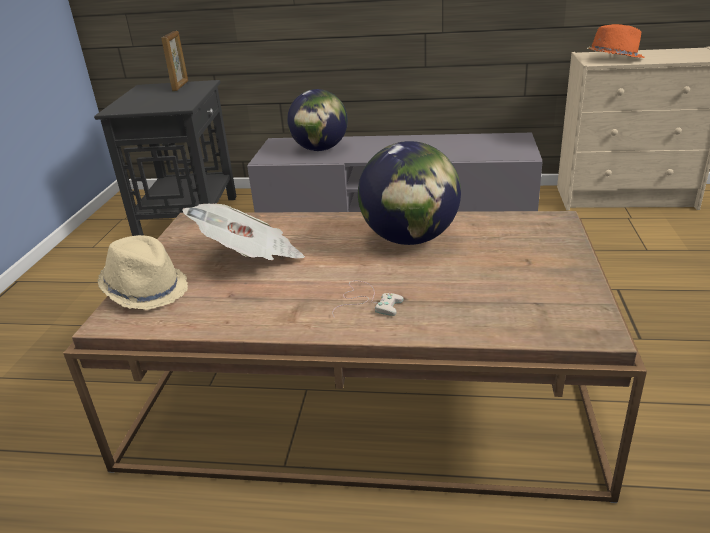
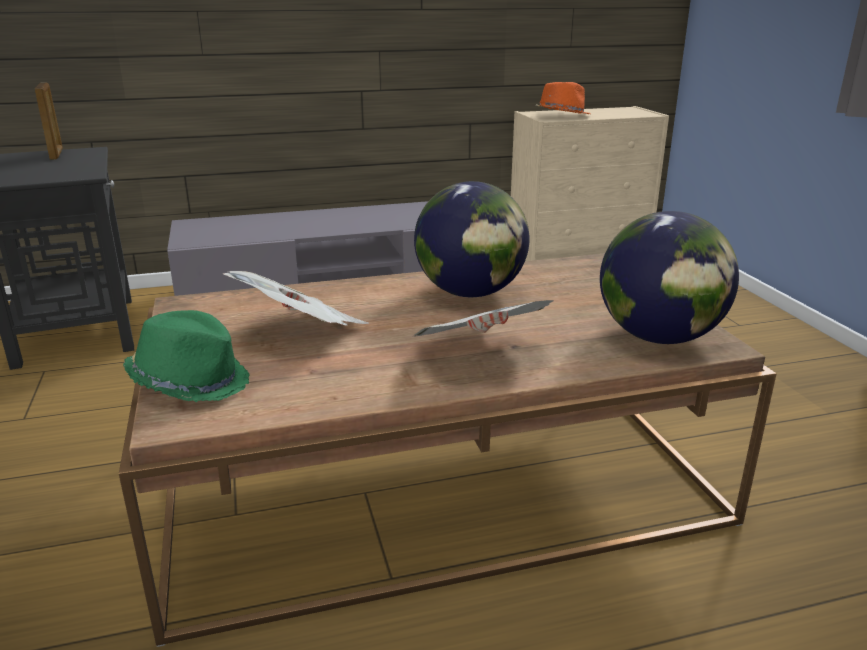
camera: 25 degrees left, 5 degrees down
(146, 290) = (191, 382): beige hat -> green hat
(320, 149) = (252, 227): globe -> globe (659, 337)
(366, 301) = (479, 354): white game controller -> newspaper

